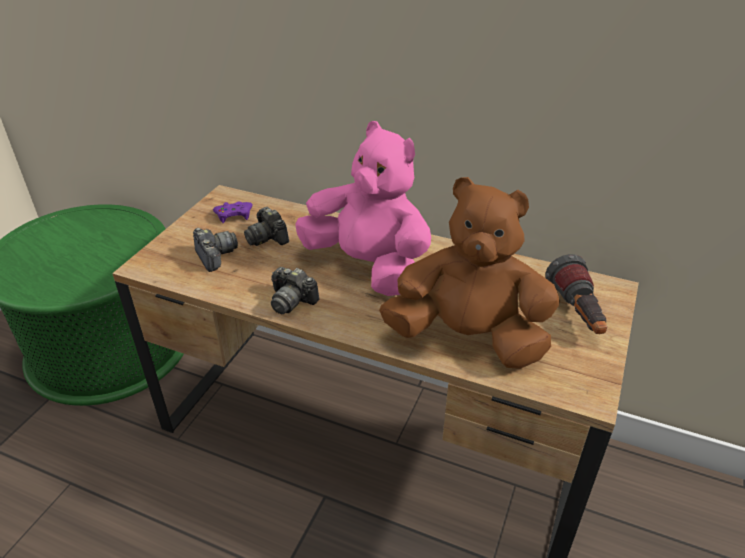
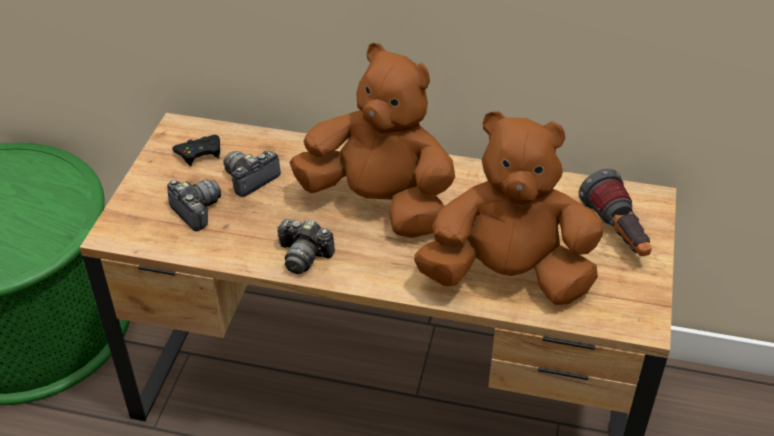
camera: 10 degrees left, 5 degrees up
(234, 215) = (199, 153): purple game controller -> black game controller
(267, 238) = (250, 179): camera -> camera turned 90 degrees clockwise
(369, 266) = (379, 203): pink plush toy -> brown plush toy

